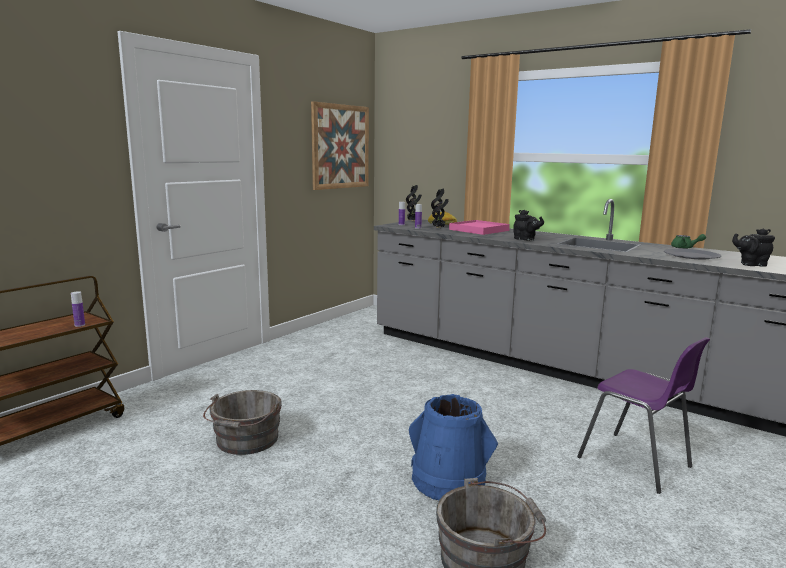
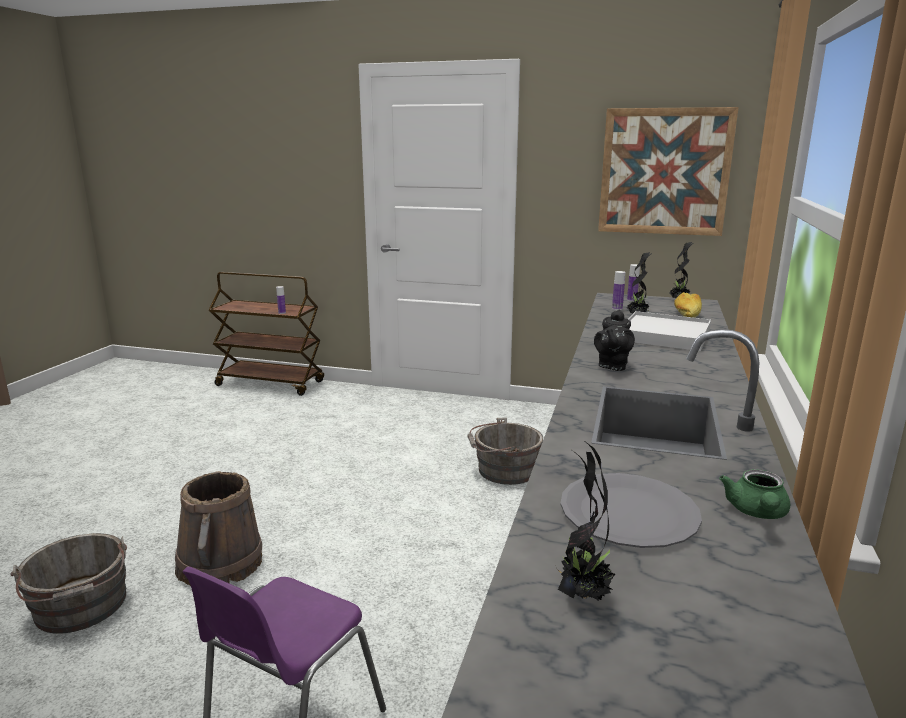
camera: 70 degrees right, 5 degrees up
(246, 441) = (276, 448): grey bucket -> grey bucket (503, 470)
(448, 481) = (220, 564): blue bucket -> brown bucket
(479, 230) = (664, 335): pink tray -> white tray
(751, 264) = (583, 594): black teapot -> potted plant

